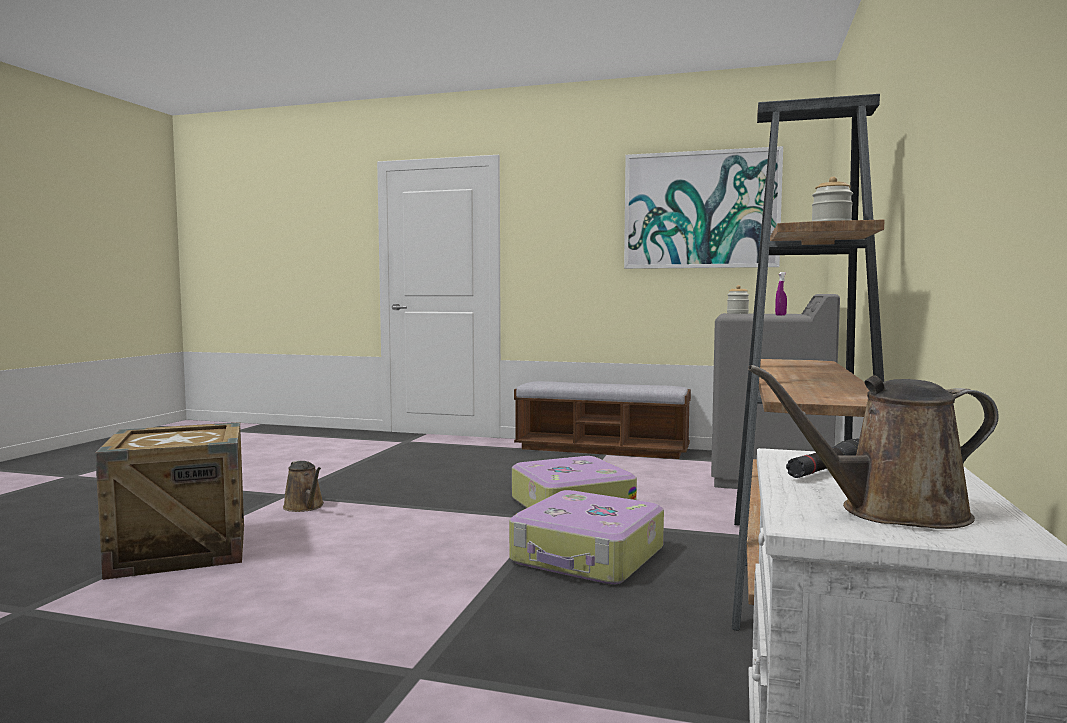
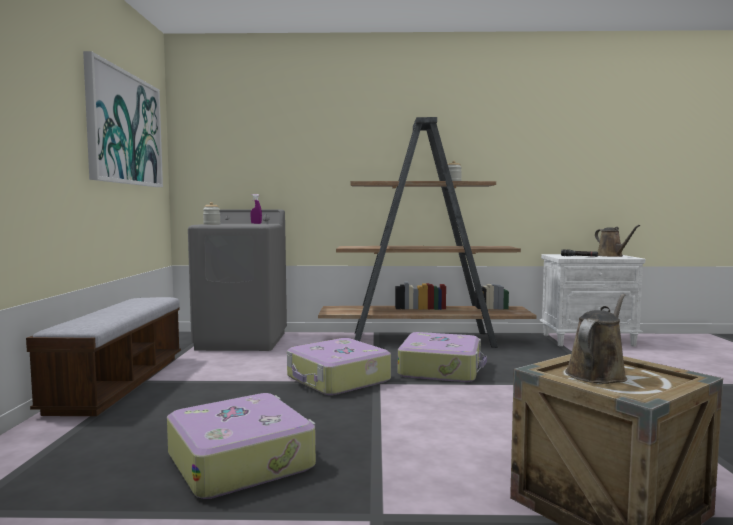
camera: 105 degrees left, 0 degrees up
(305, 507) = (417, 483): brown watering can -> brown watering can (597, 373)
(402, 474) = (241, 460): none -> suitcase

